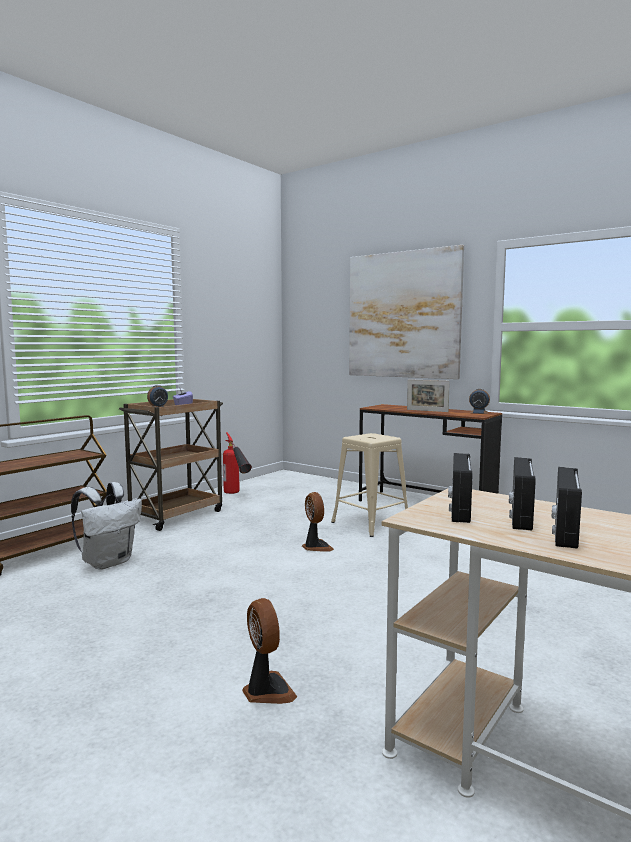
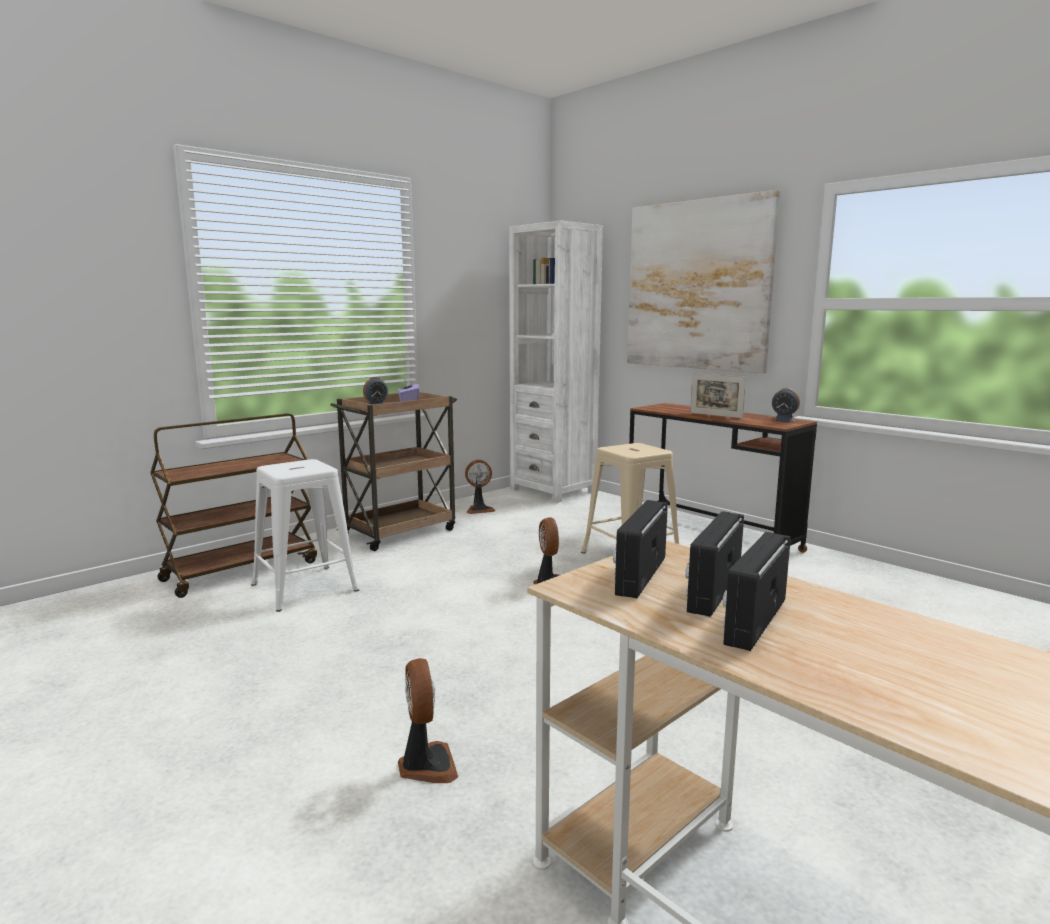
camera: 10 degrees right, 5 degrees up
(108, 562) = (305, 587): white backpack -> white stool
(236, 495) = (479, 509): fire extinguisher -> fan
(291, 478) = (553, 490): none -> white bookcase

